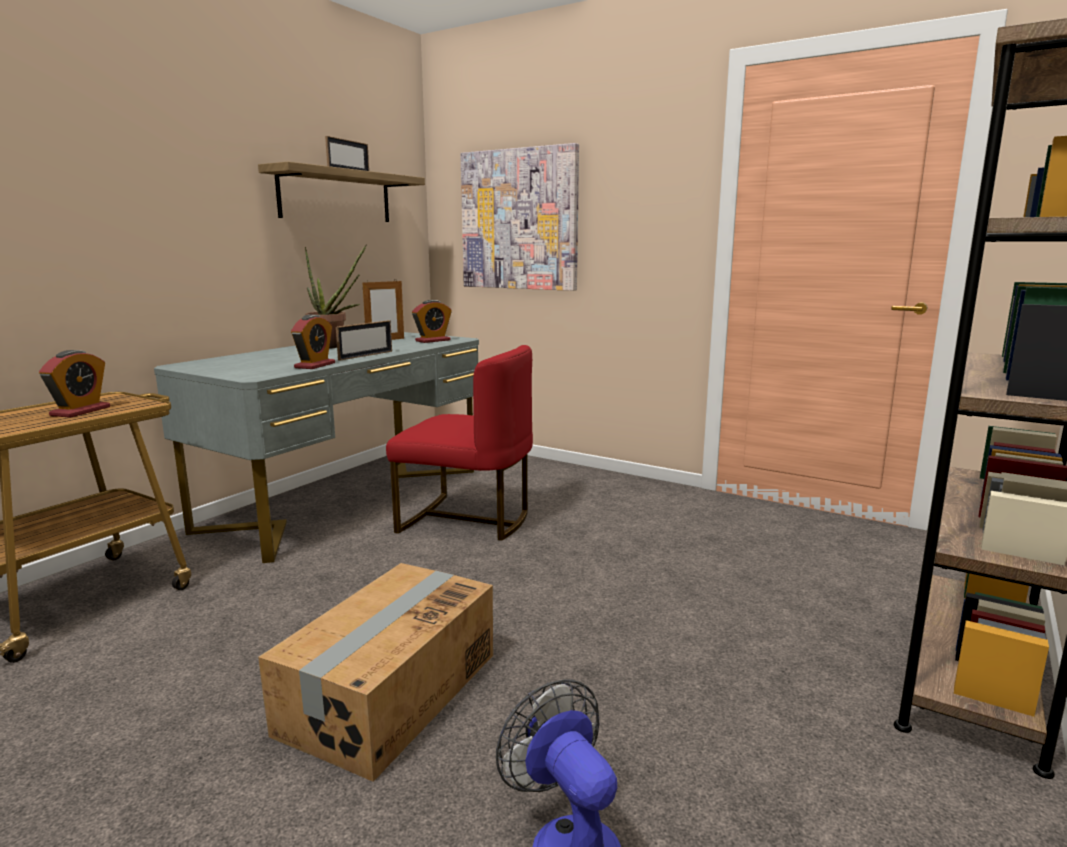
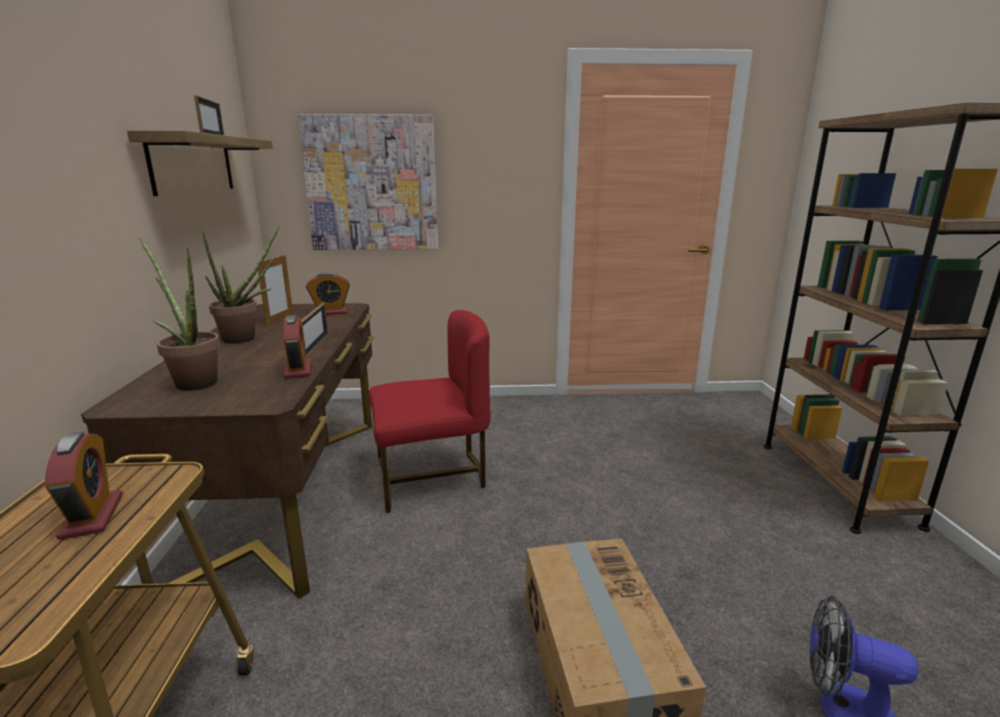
camera: 35 degrees left, 5 degrees up
(243, 361) = (193, 381): none -> potted plant
(347, 498) = (287, 491): grey desk -> brown desk
(433, 340) = (331, 312): alarm clock -> alarm clock turned 60 degrees clockwise

